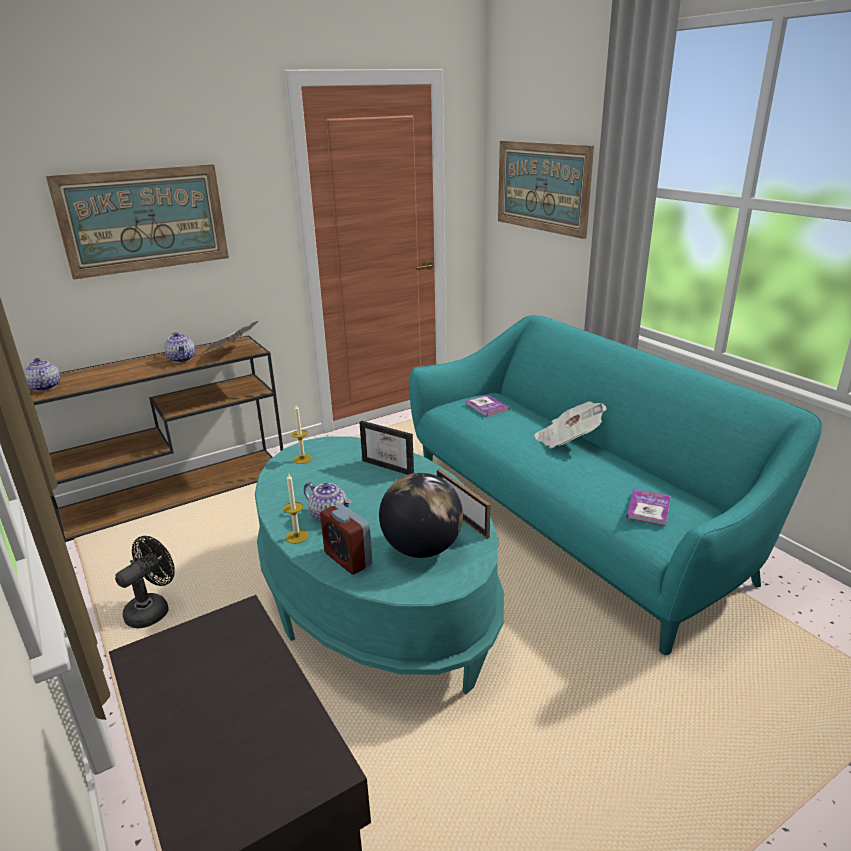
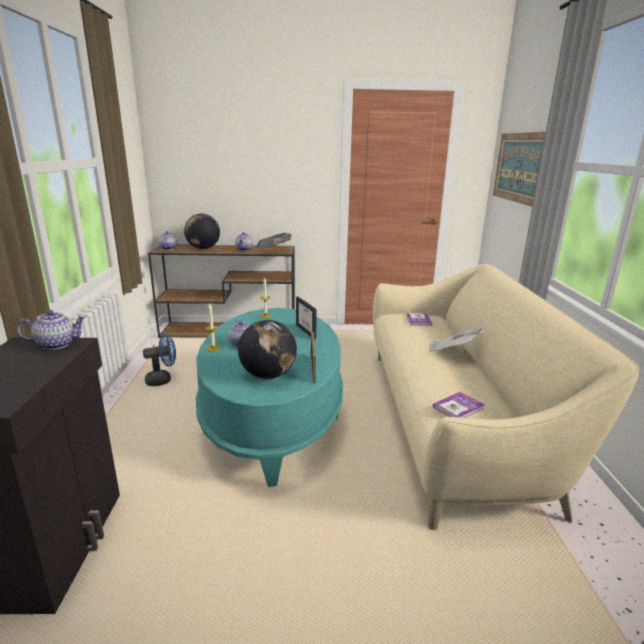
camera: 30 degrees right, 5 degrees down
(110, 373) = (203, 248): none -> globe
(144, 220) = (242, 164): picture -> none
(153, 609) = (163, 380): black fan -> blue fan
(214, 632) = (57, 344): none -> teapot
(348, 559) = (223, 366): alarm clock -> none
(575, 520) = (454, 421): turquoise sofa -> beige sofa

